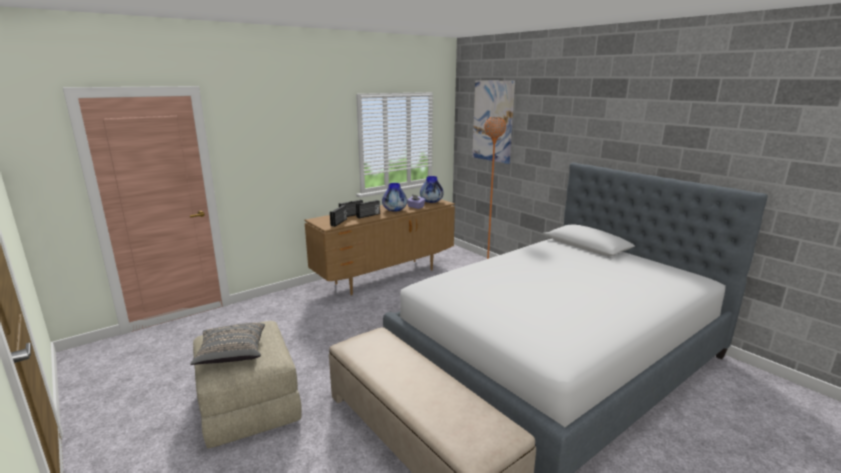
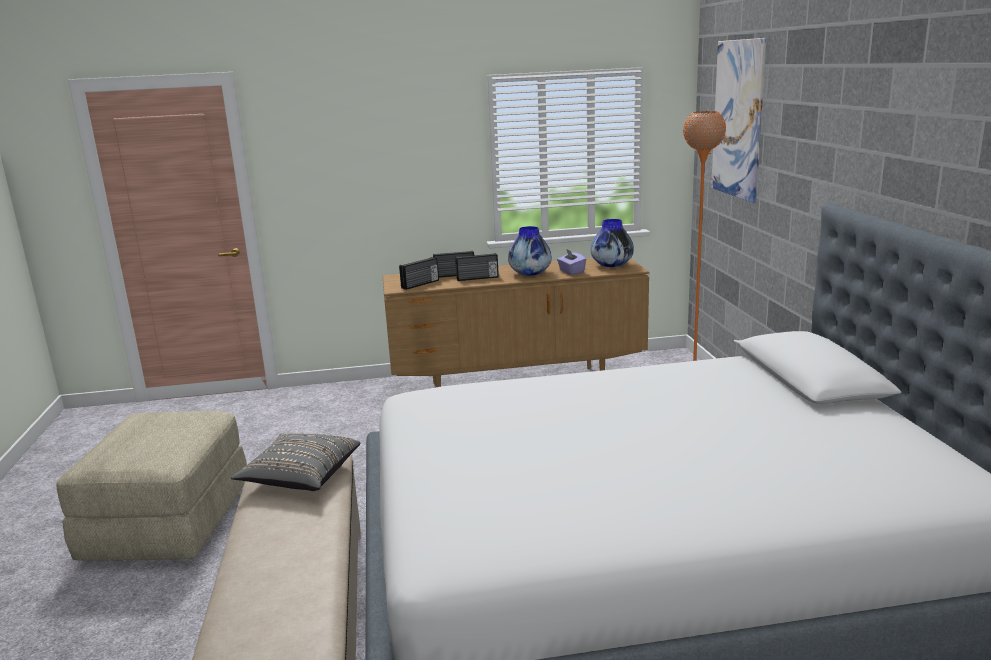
camera: 30 degrees right, 0 degrees up
(232, 354) = (131, 443): grey pillow -> grey pillow (301, 477)

